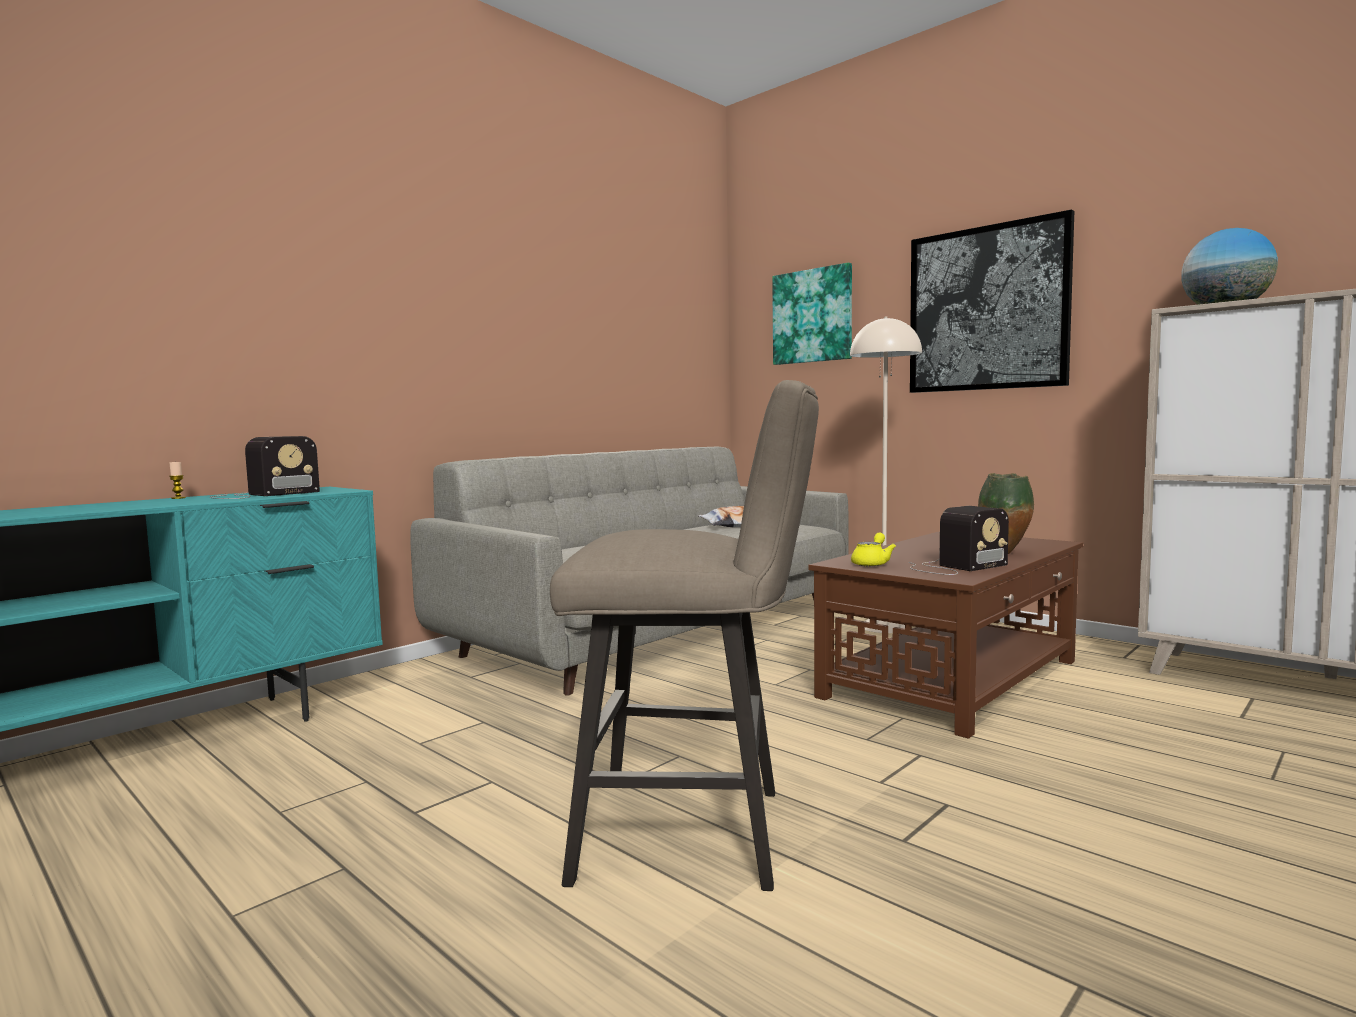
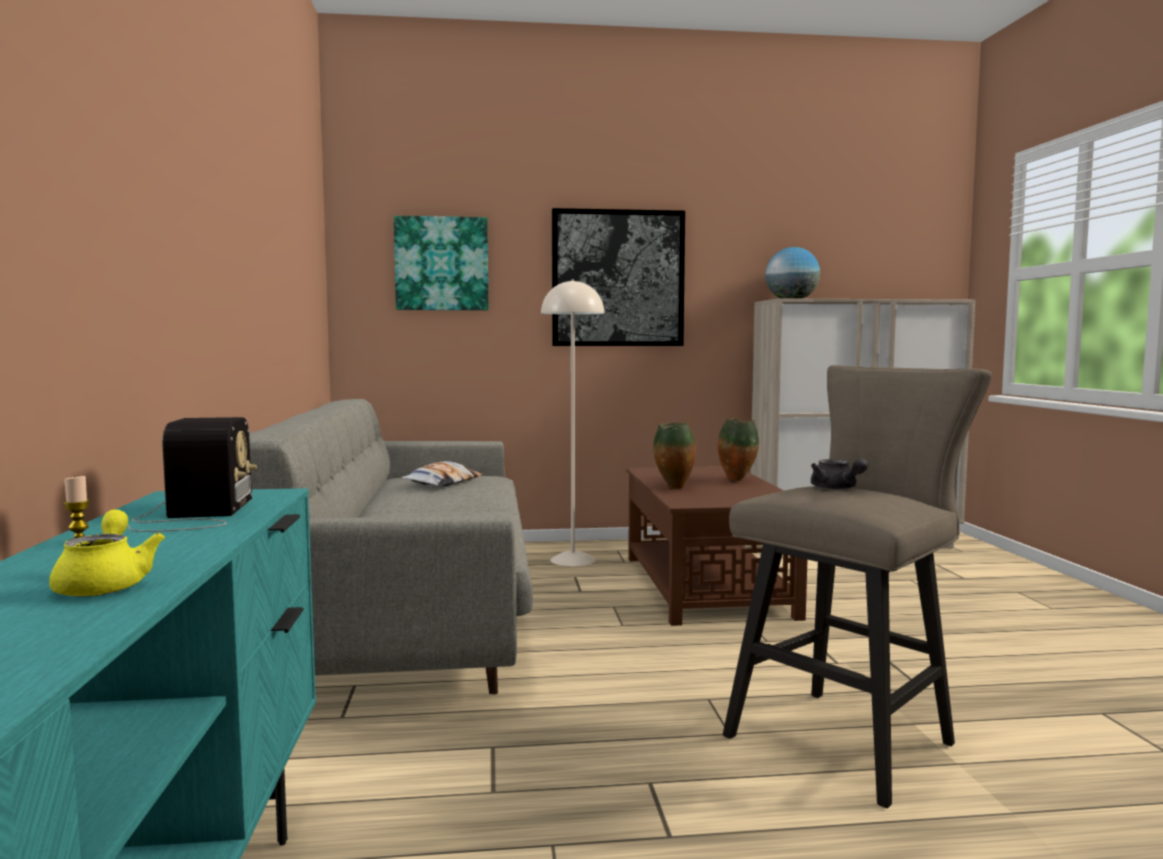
camera: 50 degrees left, 0 degrees up
(662, 531) = (836, 489): none -> grey teapot
(872, 563) = (703, 500): yellow teapot -> yellow teapot (106, 584)
(897, 550) = (673, 488): none -> vase
(955, 567) = (754, 494): radio -> none

